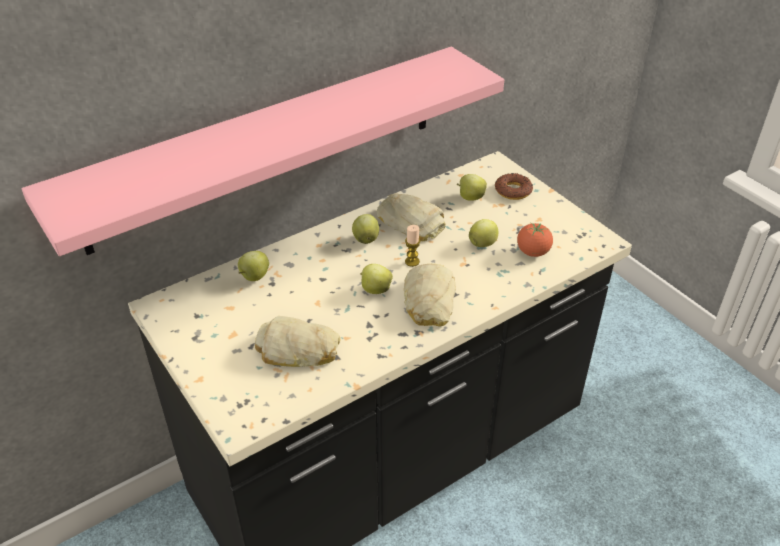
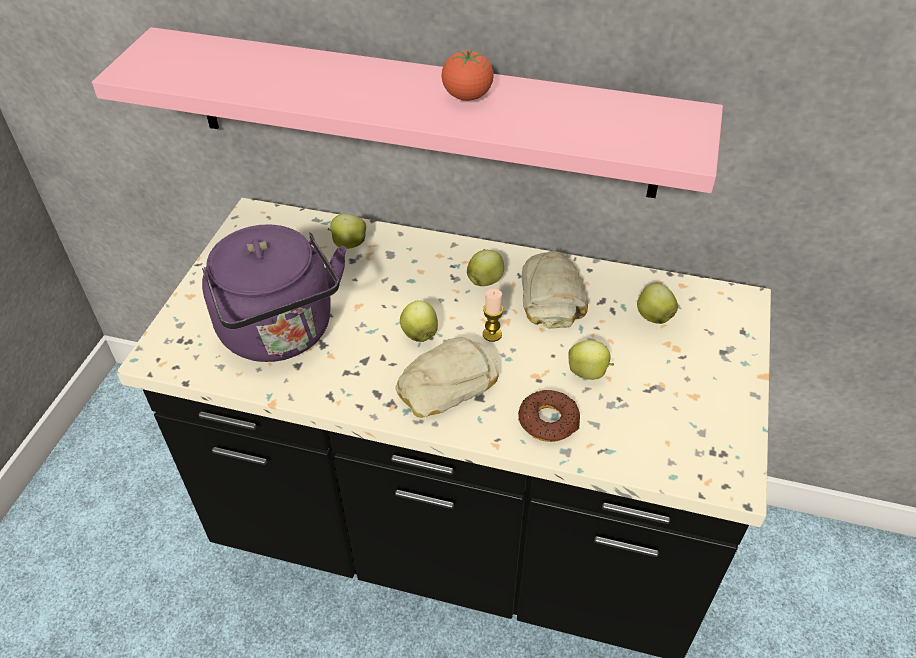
camera: 50 degrees right, 5 degrees up
(298, 350) = (281, 334): bread -> purple kettle
(513, 190) = (715, 343): donut -> donut (548, 421)
(533, 252) = (627, 424): tomato -> tomato (467, 96)

